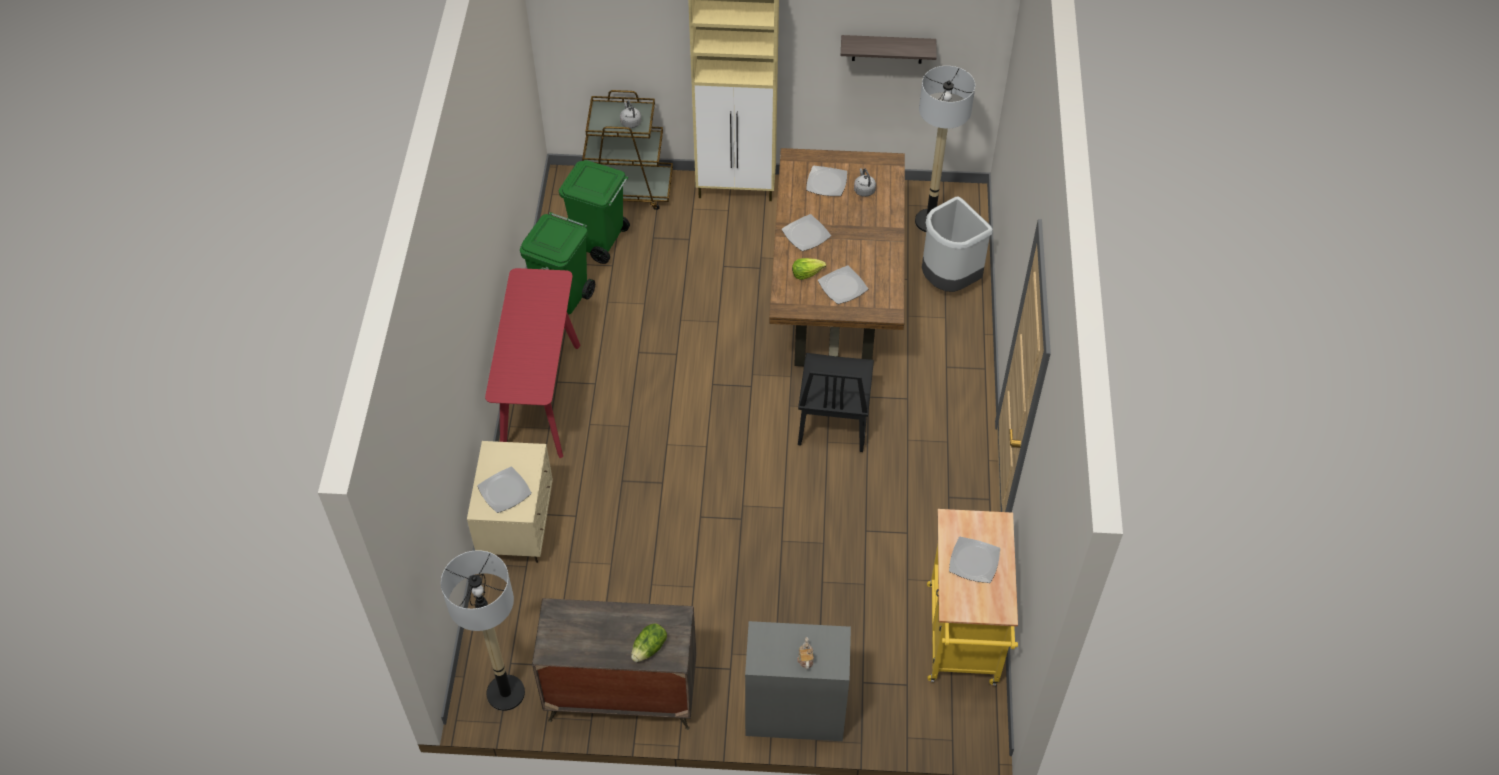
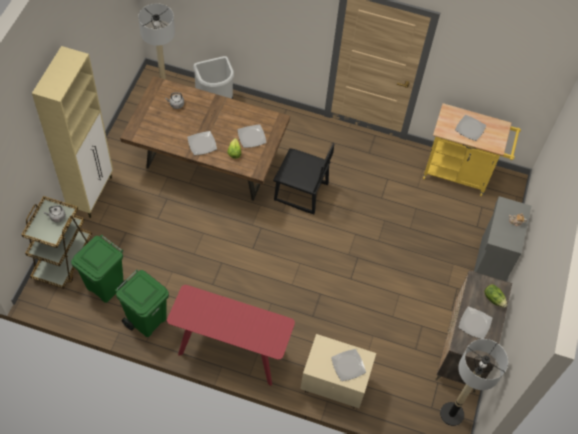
camera: 80 degrees left, 5 degrees up
(826, 183) = (162, 122): plate -> plate (475, 324)
(887, 49) = (103, 39): shelf -> none

